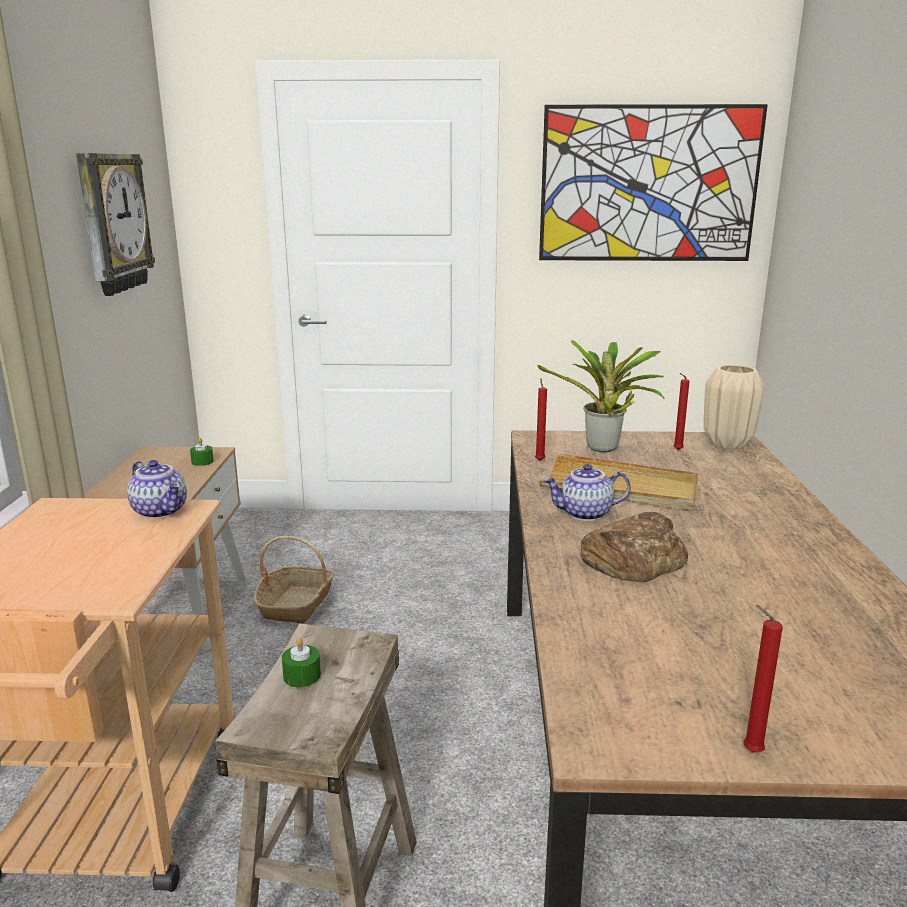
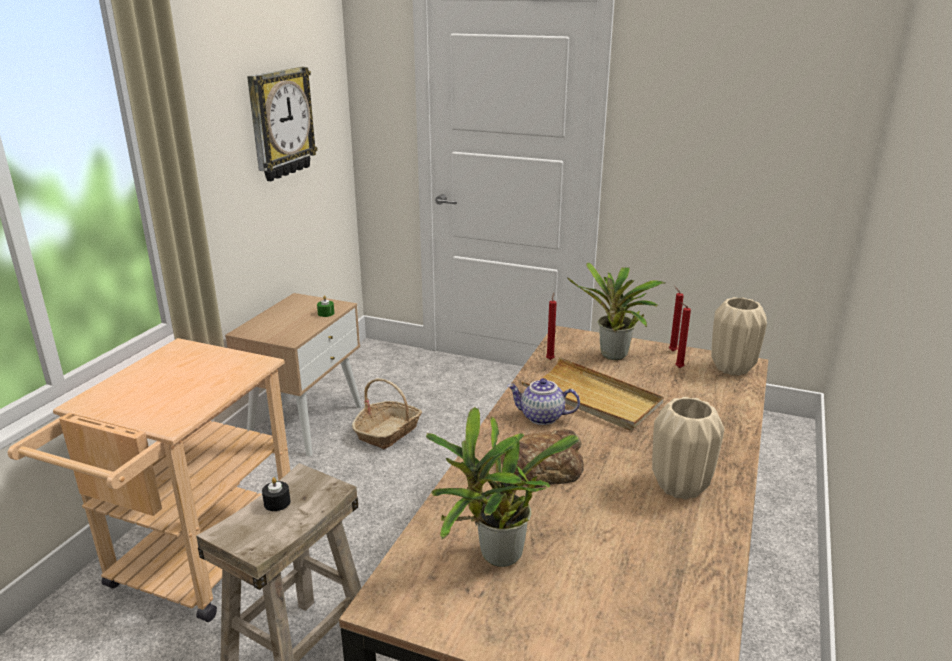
camera: 20 degrees right, 5 degrees up
(161, 511) = (240, 362): teapot -> none
(302, 676) = (277, 503): green candle -> black candle
(648, 184) = (749, 102): picture -> none
(677, 661) = (495, 558): none -> potted plant
(749, 751) = (482, 637): red candle -> red candle (671, 350)
(792, 552) = (681, 487): none -> beige vase

